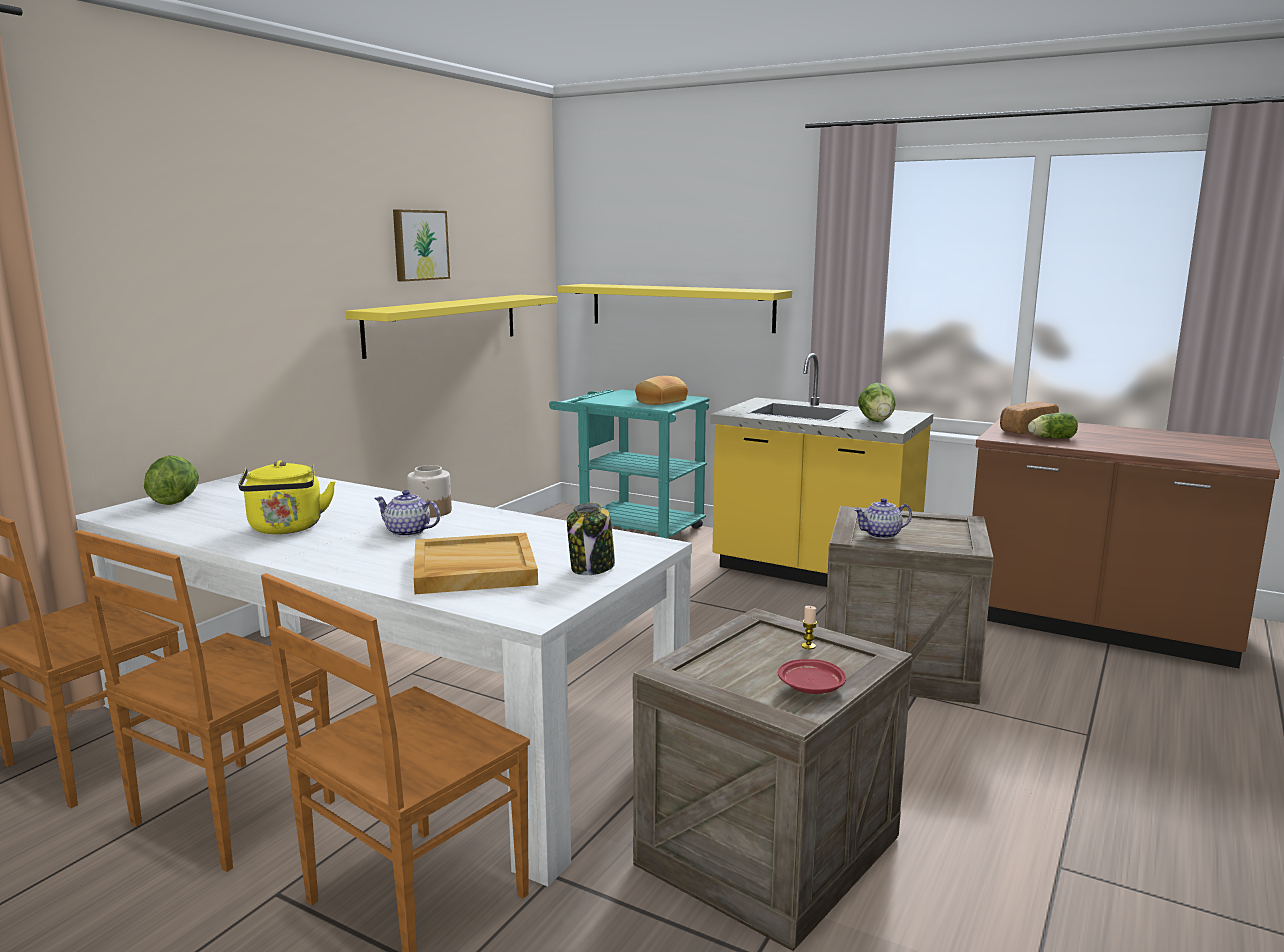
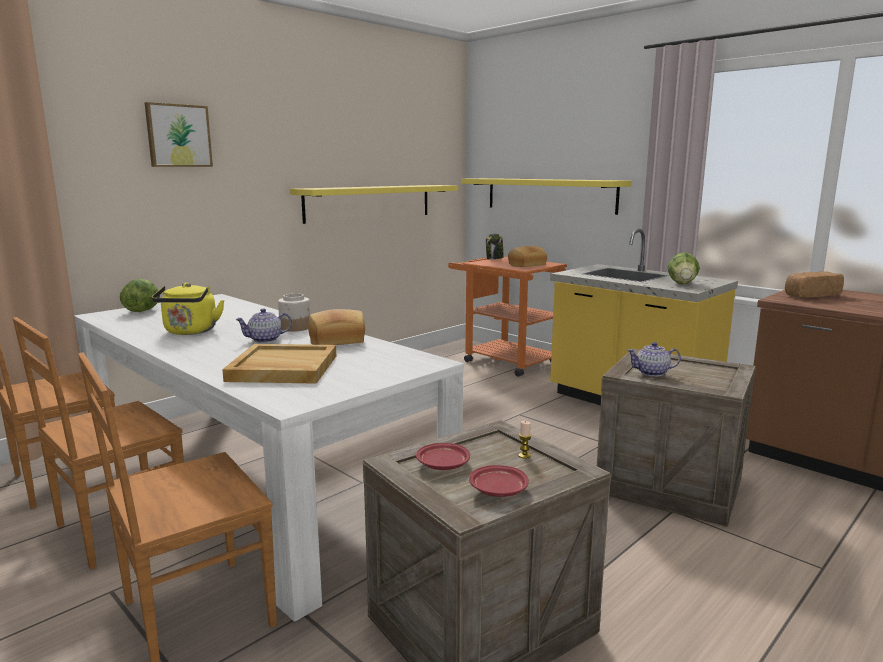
camera: 15 degrees right, 0 degrees up
(408, 532) = (265, 340): teapot -> teapot turned 60 degrees counterclockwise
(419, 245) = (351, 145): picture -> picture (178, 136)
(506, 526) = (337, 340): none -> bread
(592, 568) = (368, 375): jar -> jar (494, 258)
(631, 529) = (504, 360): turquoise cart -> orange cart
(727, 667) = (442, 465): none -> red plate
(1050, 438) = (829, 302): lettuce -> none

